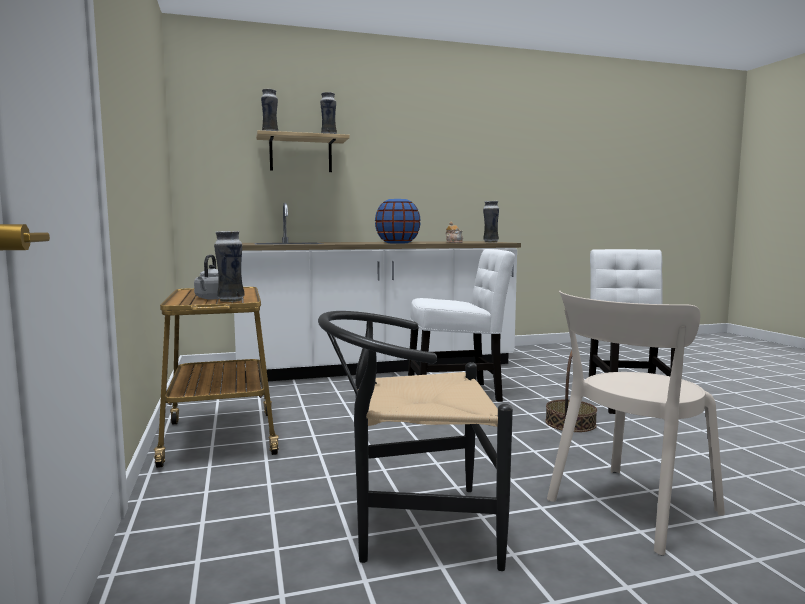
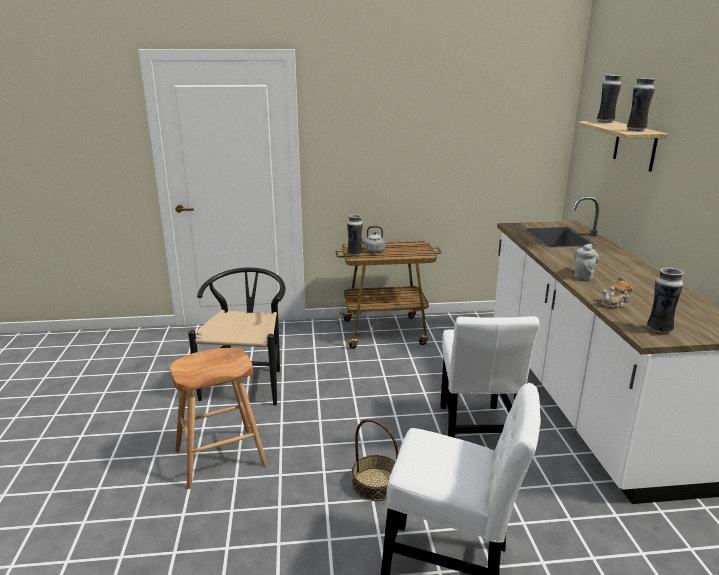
camera: 100 degrees right, 15 degrees up
(397, 243) = (583, 275): blue vase -> grey teapot
(628, 509) = (220, 458): beige chair -> brown stool

